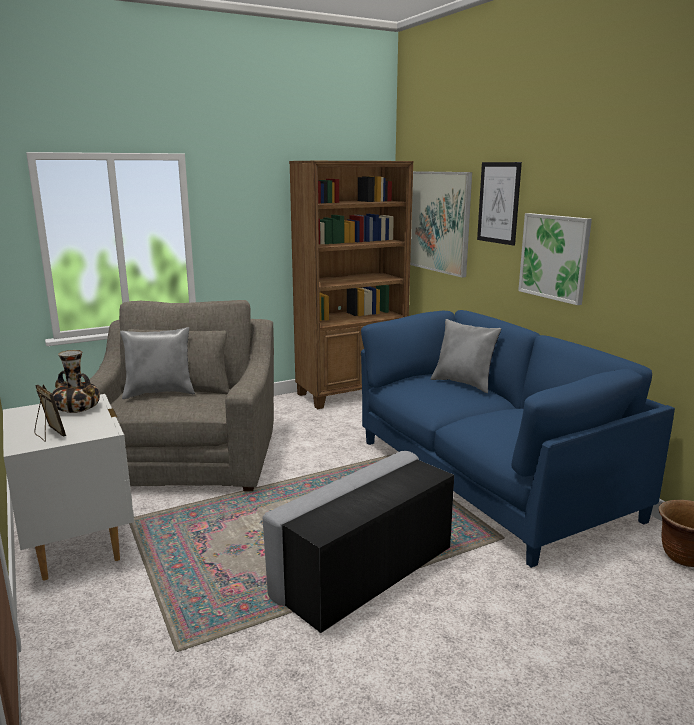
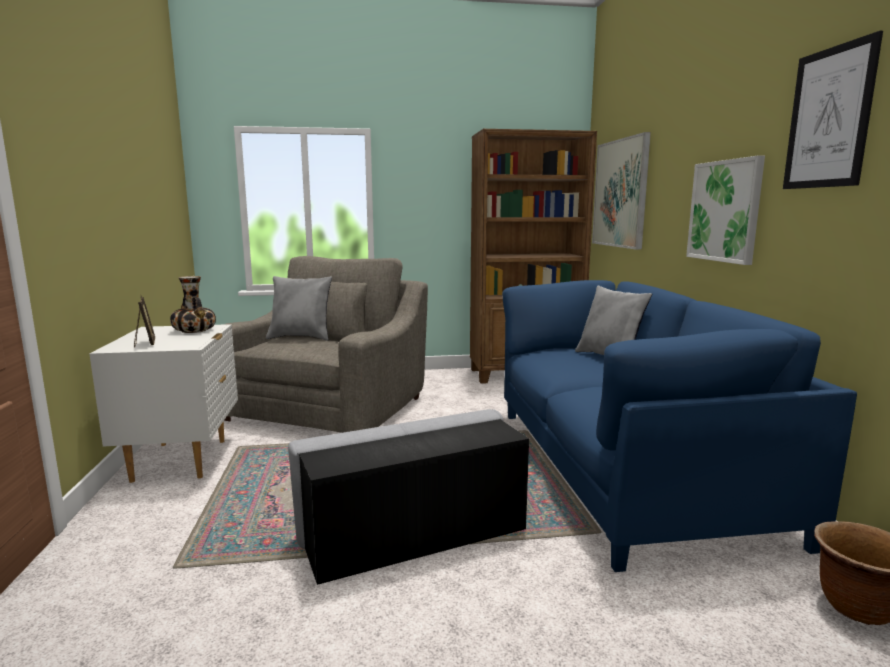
camera: 20 degrees right, 5 degrees down
(498, 203) = (673, 160): picture -> picture (828, 118)

